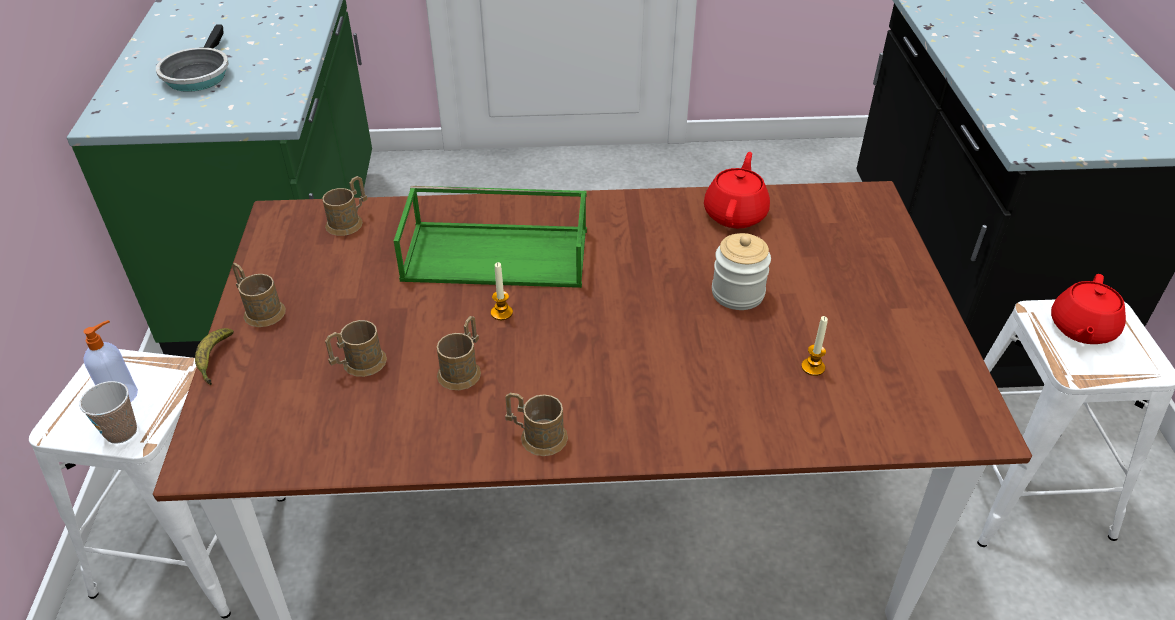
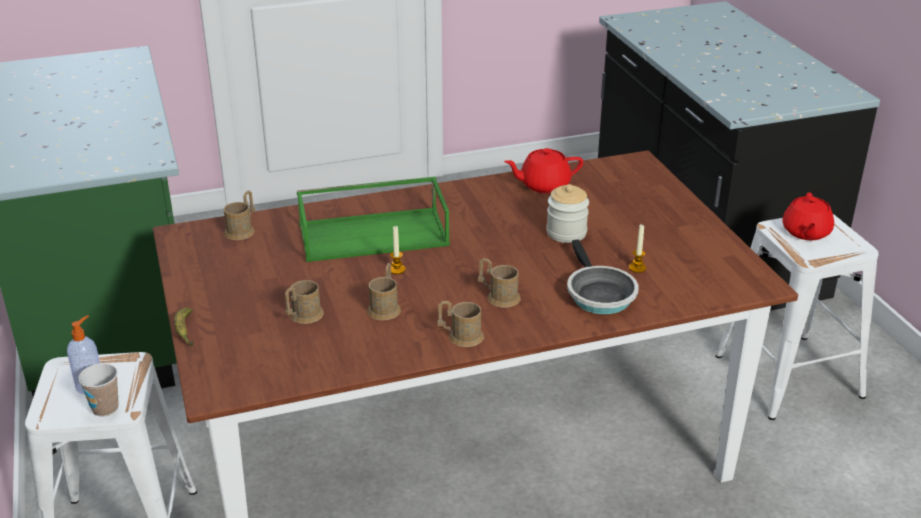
camera: 15 degrees left, 10 degrees down
(197, 74) = (64, 139): frying pan -> frying pan (598, 294)
(260, 310) = (203, 295): brown mug -> brown mug (499, 296)
(736, 214) = (543, 185): red teapot -> red teapot turned 105 degrees counterclockwise

